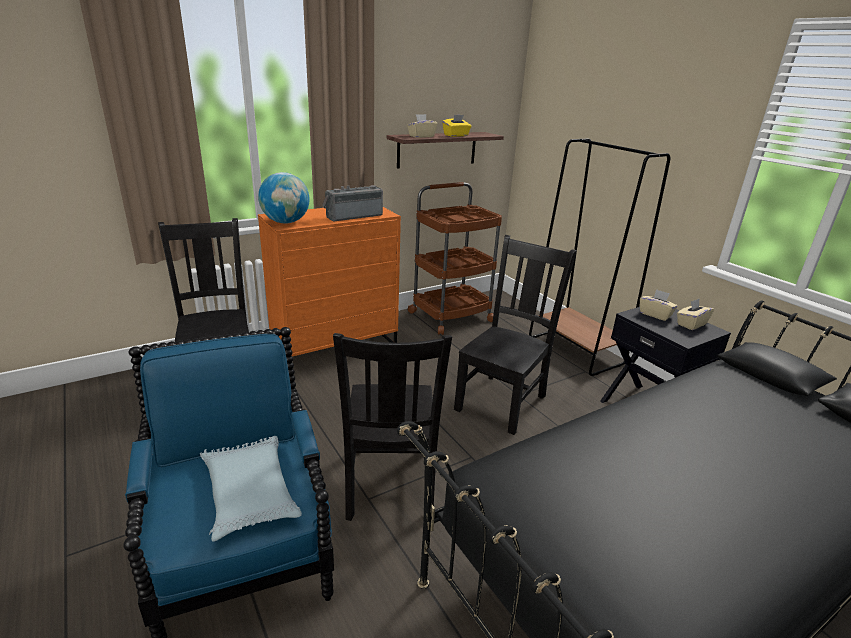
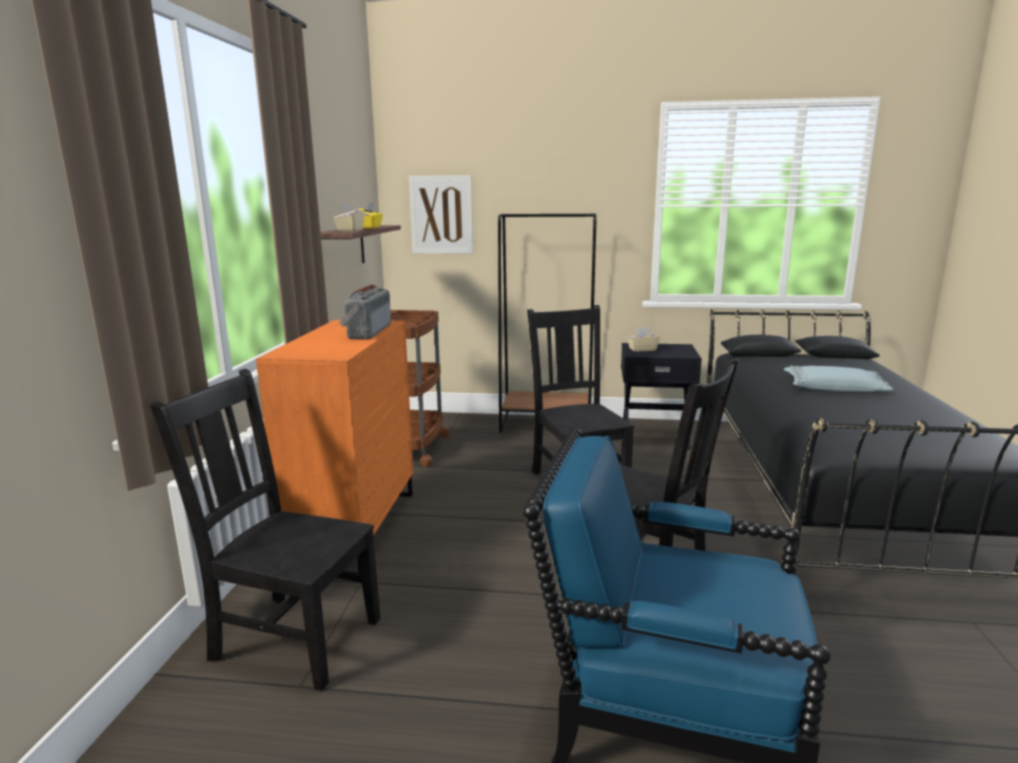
camera: 50 degrees left, 10 degrees down
(249, 490) = (721, 591): blue pillow -> blue pillow (834, 386)
(286, 222) = (325, 353): globe -> none
(556, 131) = (441, 215): none -> picture
(691, 324) = (668, 347): beige tissue box -> none

